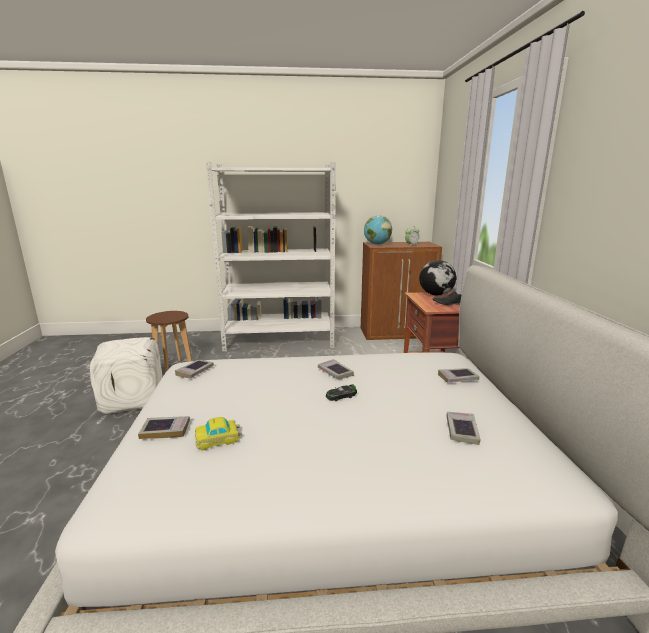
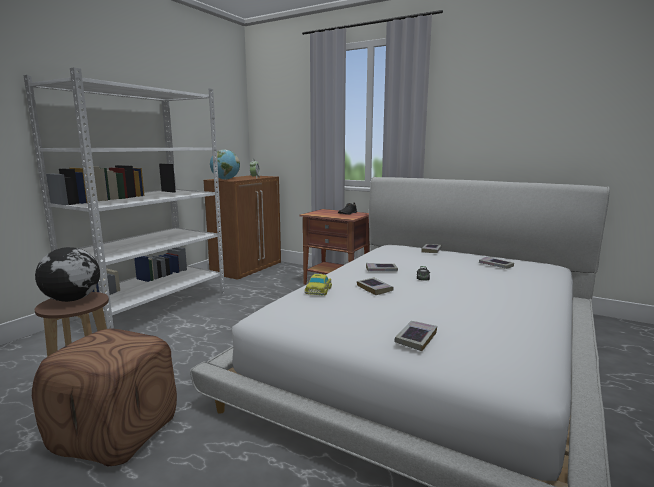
camera: 55 degrees left, 5 degrees down
(132, 399) = (115, 433): white ottoman -> brown ottoman
(195, 371) = (298, 311): book -> book (374, 289)
(218, 439) = (452, 321): toy car -> toy car (319, 290)
(436, 295) = (322, 211): globe -> globe (73, 299)

